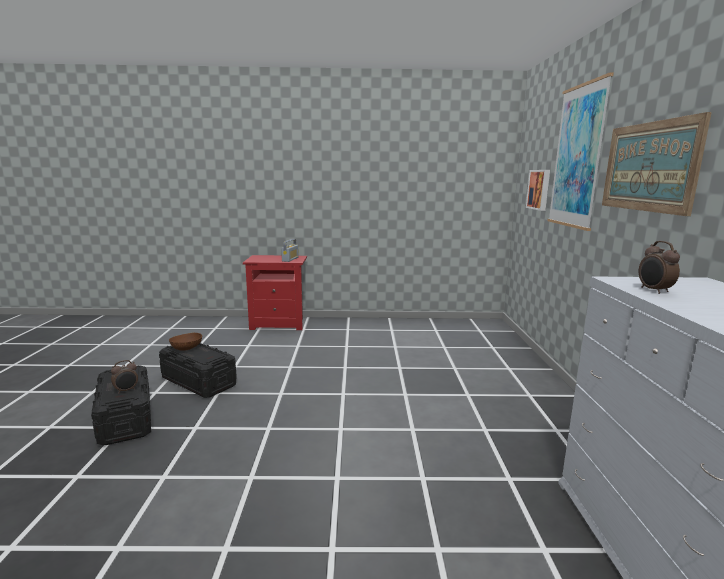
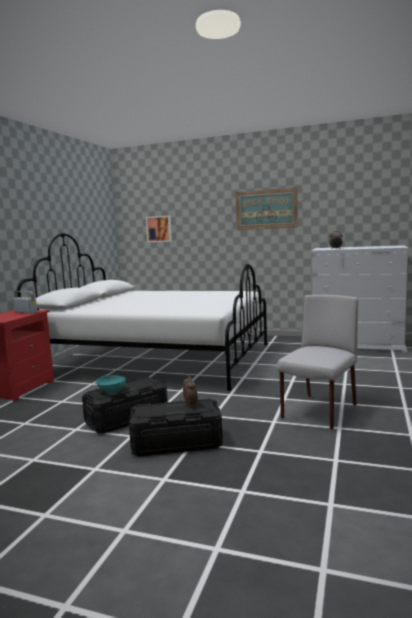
camera: 70 degrees left, 5 degrees down
(186, 348) = (111, 391): brown bowl -> turquoise bowl
(188, 520) = (319, 412): none -> grey chair
(390, 358) = (156, 360): none -> white bed
(577, 157) = (202, 206): picture -> none

